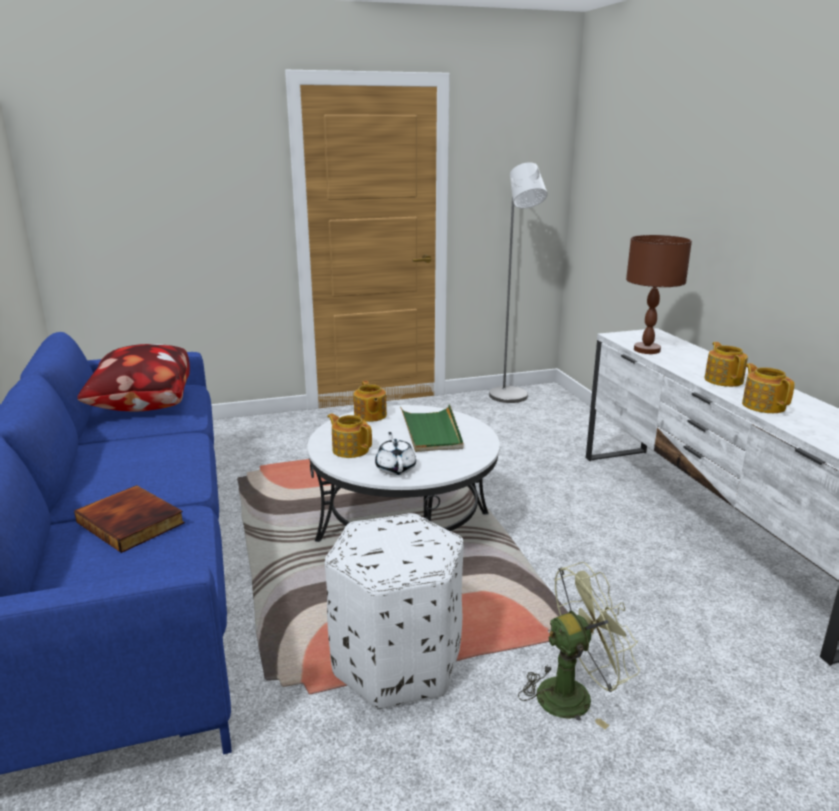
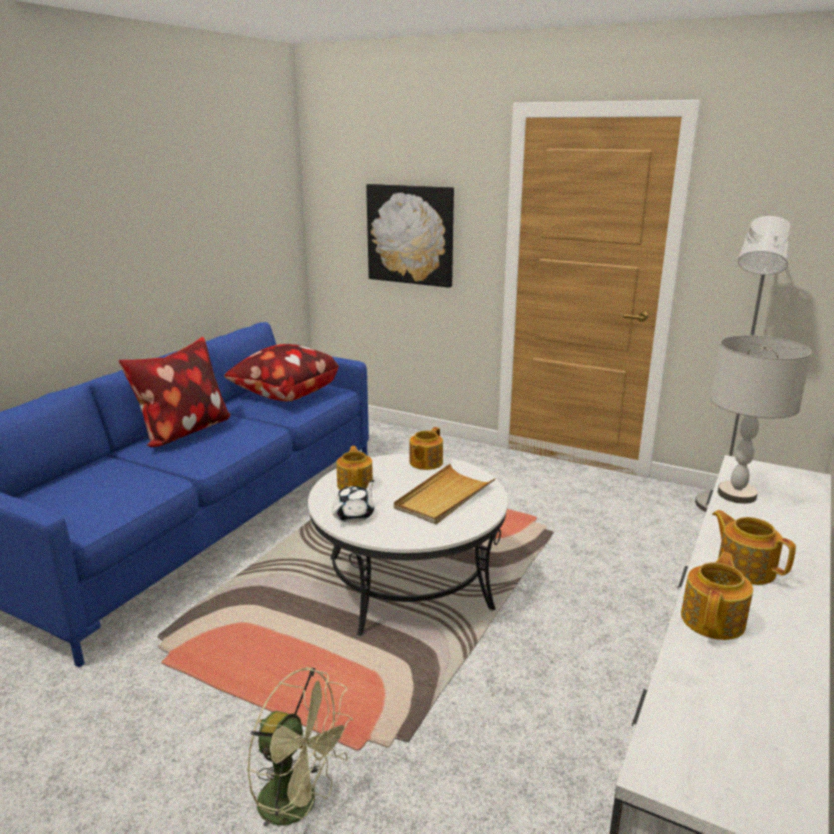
camera: 45 degrees right, 0 degrees up
(101, 470) = (183, 432): none -> pillow
(132, 522) = (132, 474): book -> none
(182, 211) = (410, 234): none -> picture
(396, 661) = (237, 681): white ottoman -> none
(431, 431) = (444, 497): green tray -> beige tray
(647, 350) = (737, 495): brown table lamp -> grey table lamp
(723, 380) = (745, 568): teapot -> teapot turned 75 degrees counterclockwise

